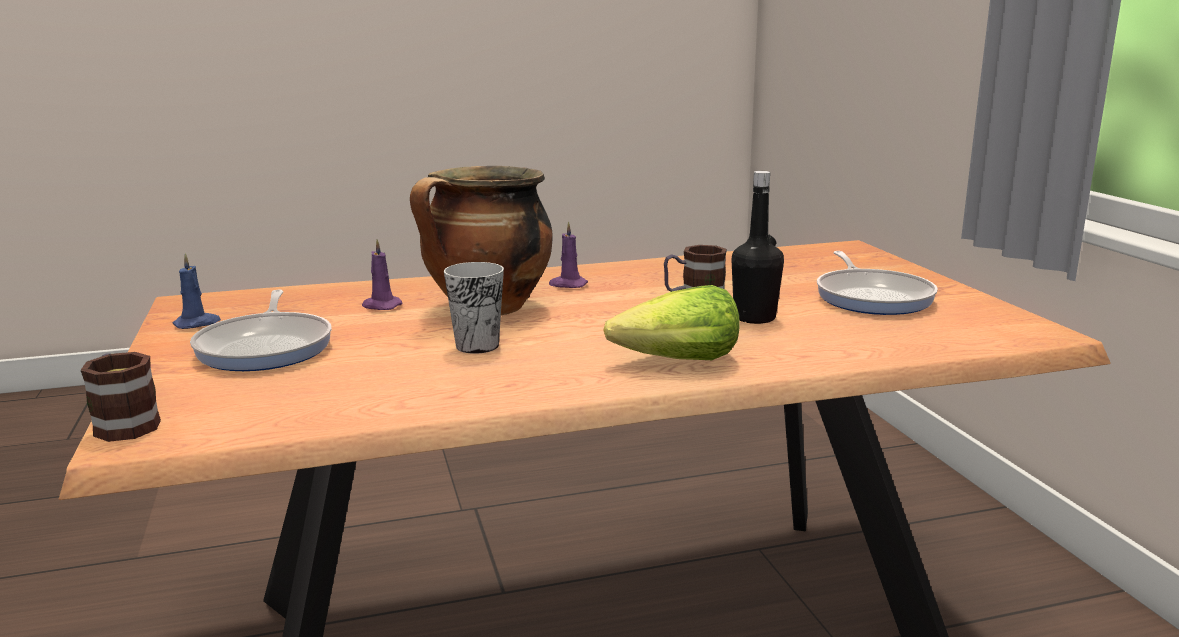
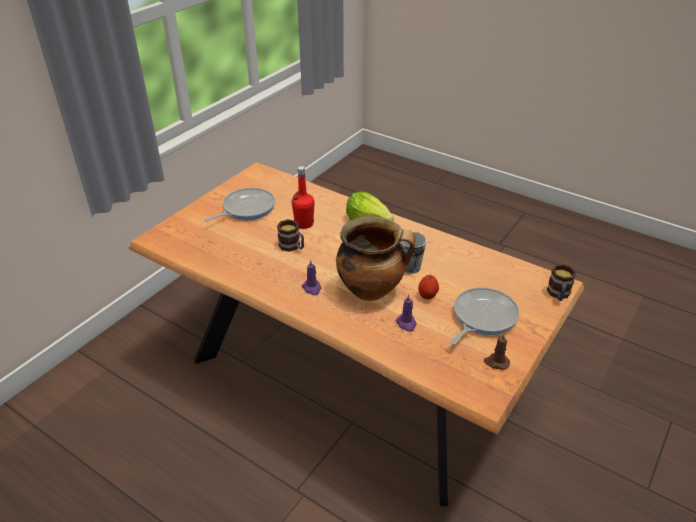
camera: 130 degrees left, 20 degrees up
(197, 323) = (496, 362): blue candle -> brown candle
(393, 333) = (427, 296): none -> apple
(754, 318) = (304, 224): black bottle -> red bottle

